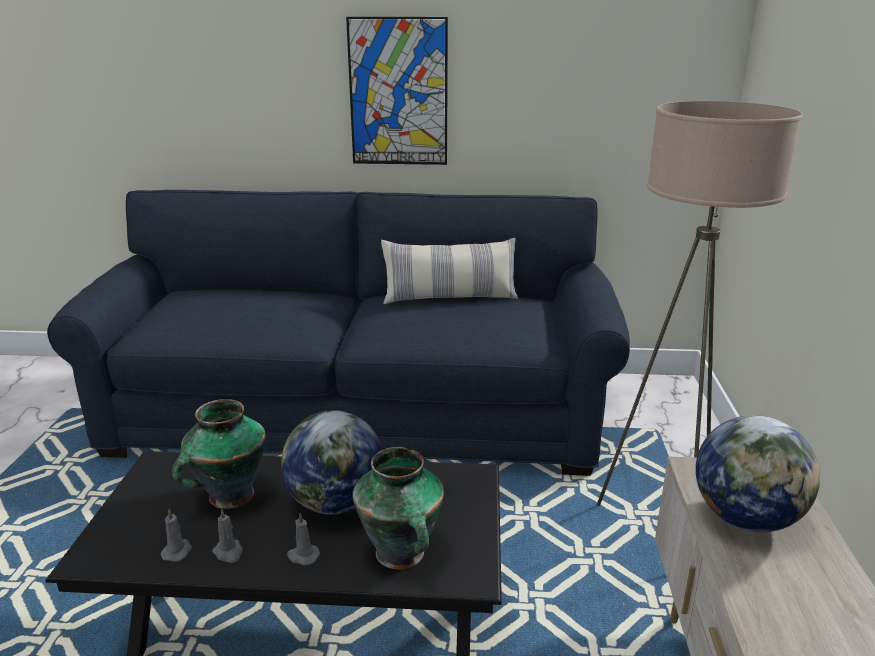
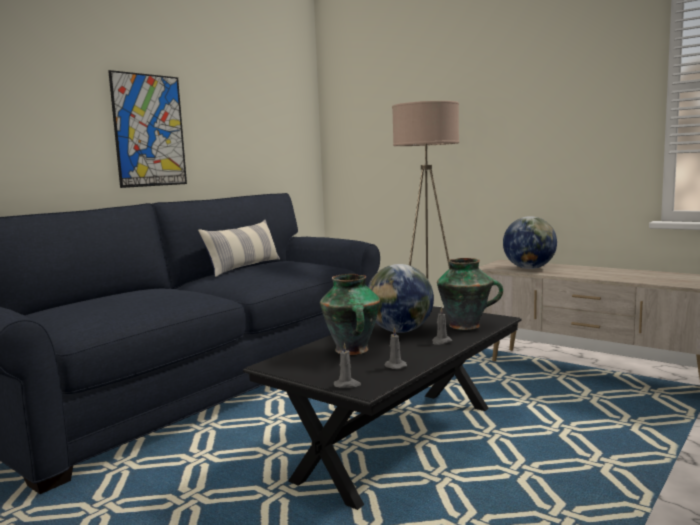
camera: 55 degrees left, 15 degrees down
(229, 552) = (414, 355): grey candle -> grey candle (347, 385)

